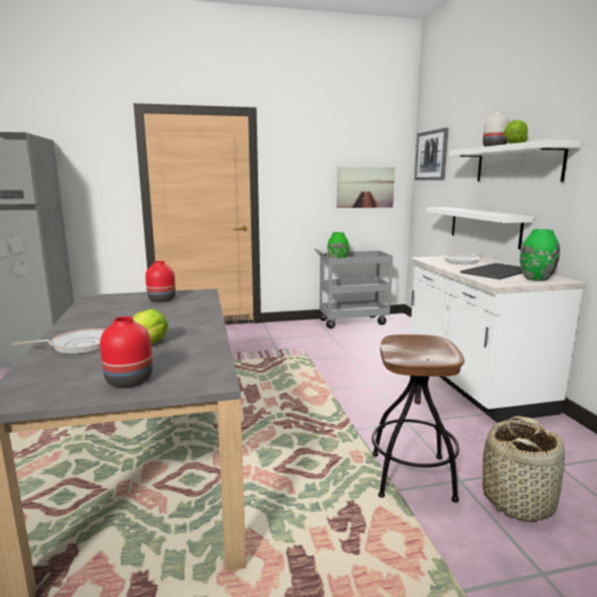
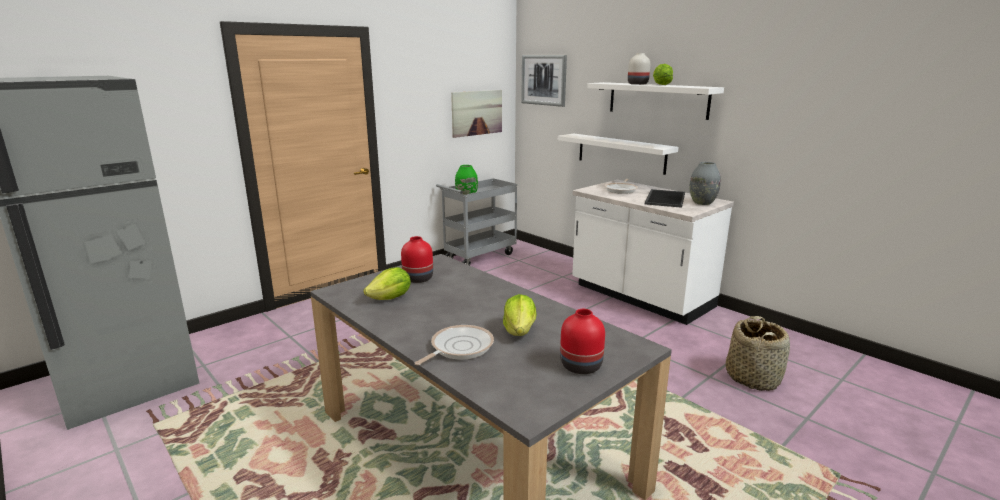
camera: 30 degrees left, 5 degrees up
(115, 307) = (391, 298): none -> lettuce
(412, 476) = (679, 384): brown stool -> none
(536, 279) = (702, 203): green vase -> grey vase

